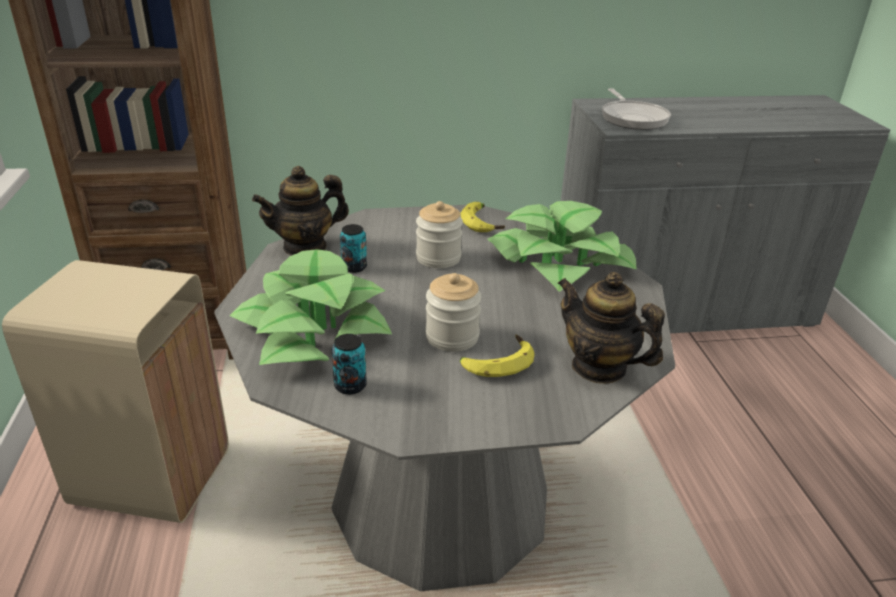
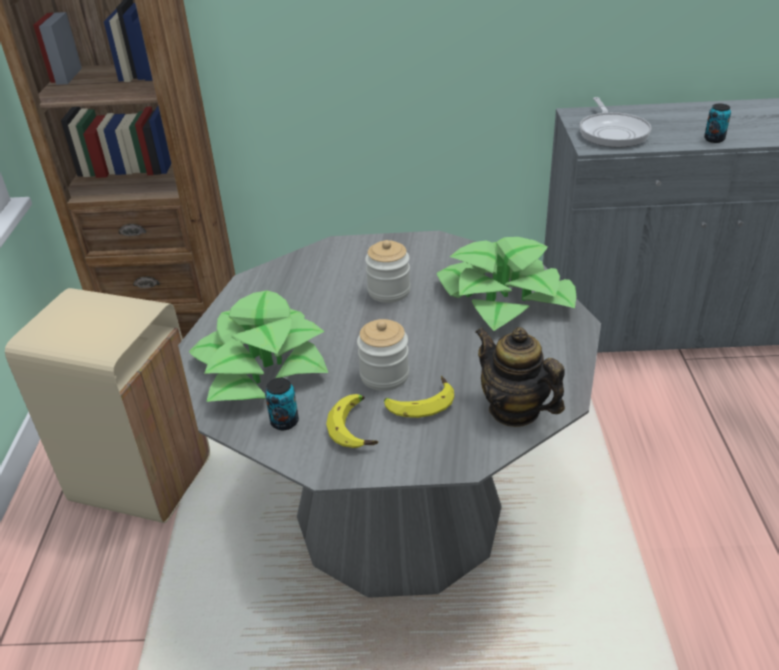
camera: 10 degrees right, 5 degrees up
(305, 247) = (267, 279): teapot -> none
(354, 267) = (308, 301): can -> can (714, 139)
(483, 223) = (440, 252): banana -> banana (357, 427)

